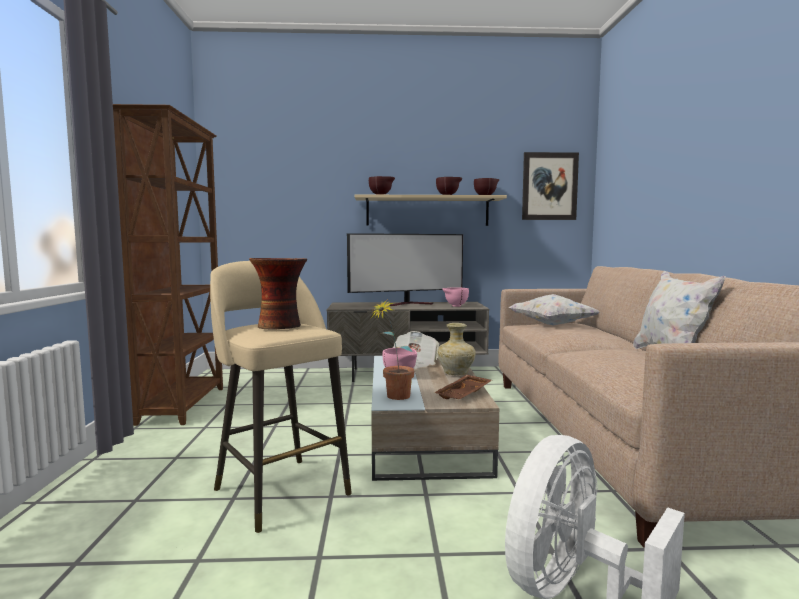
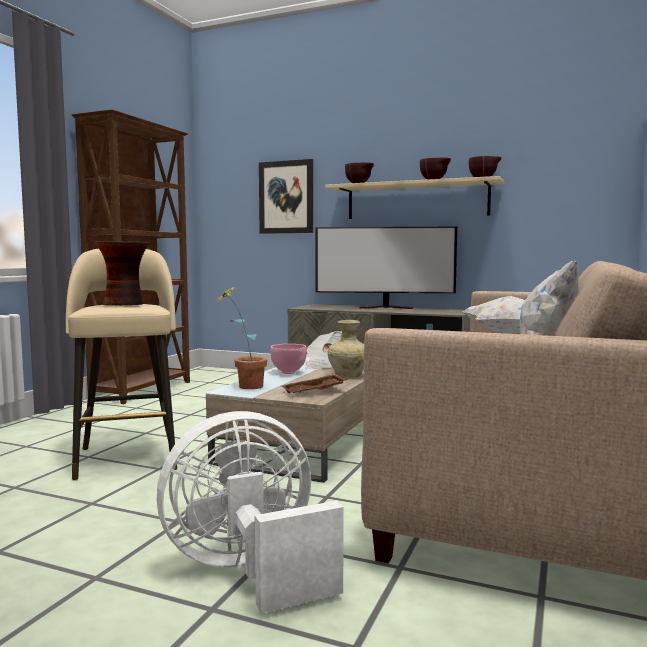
camera: 25 degrees right, 0 degrees up
(455, 306) = (430, 311): pink bowl -> none
(549, 186) = (574, 162): picture -> picture (286, 197)

